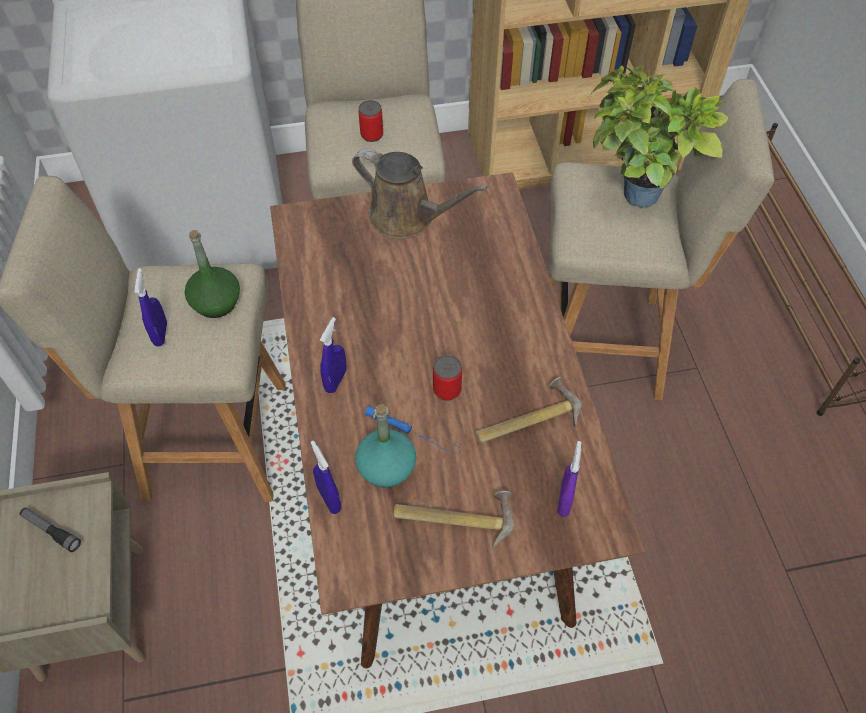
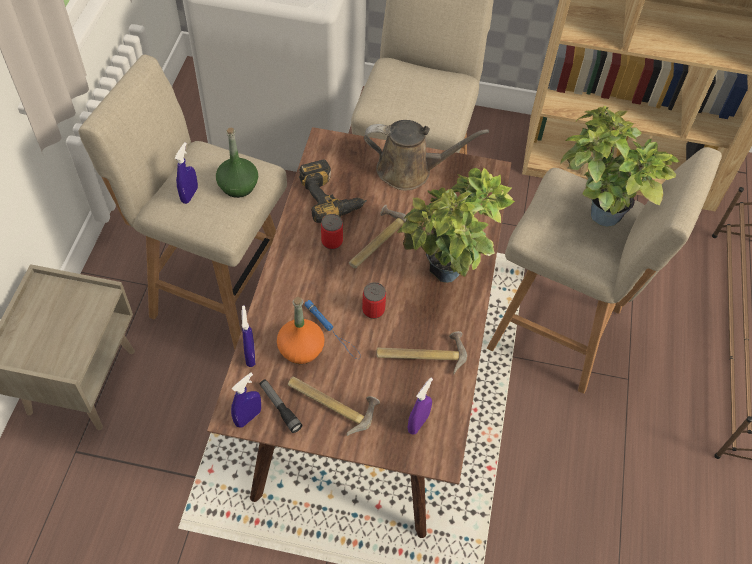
camera: 20 degrees right, 0 degrees up
(51, 531) = (67, 308): flashlight -> flashlight (280, 407)
(333, 277) = (331, 196): none -> power drill
(335, 380) = (296, 273): blue spray bottle -> blue spray bottle (248, 417)
(372, 135) = (414, 96): can -> can (332, 242)
(386, 468) = (301, 349): turquoise bottle -> orange bottle
(407, 217) = (410, 170): brown watering can -> brown watering can turned 45 degrees counterclockwise
(410, 310) = (376, 241): none -> hammer
(510, 323) = (447, 278): none -> potted plant

